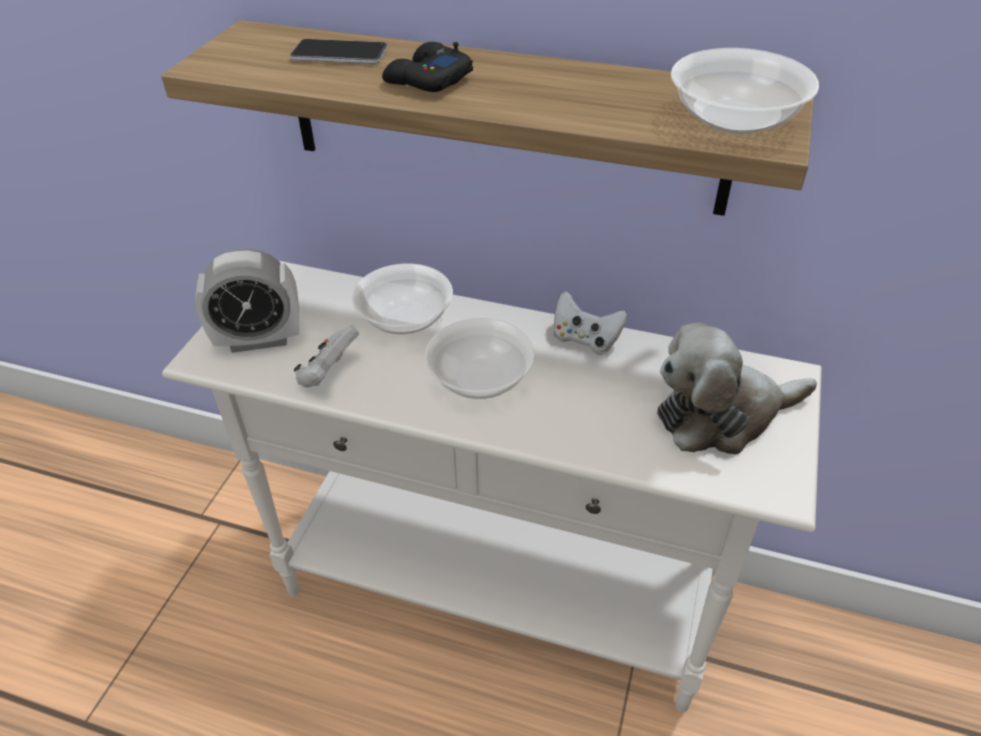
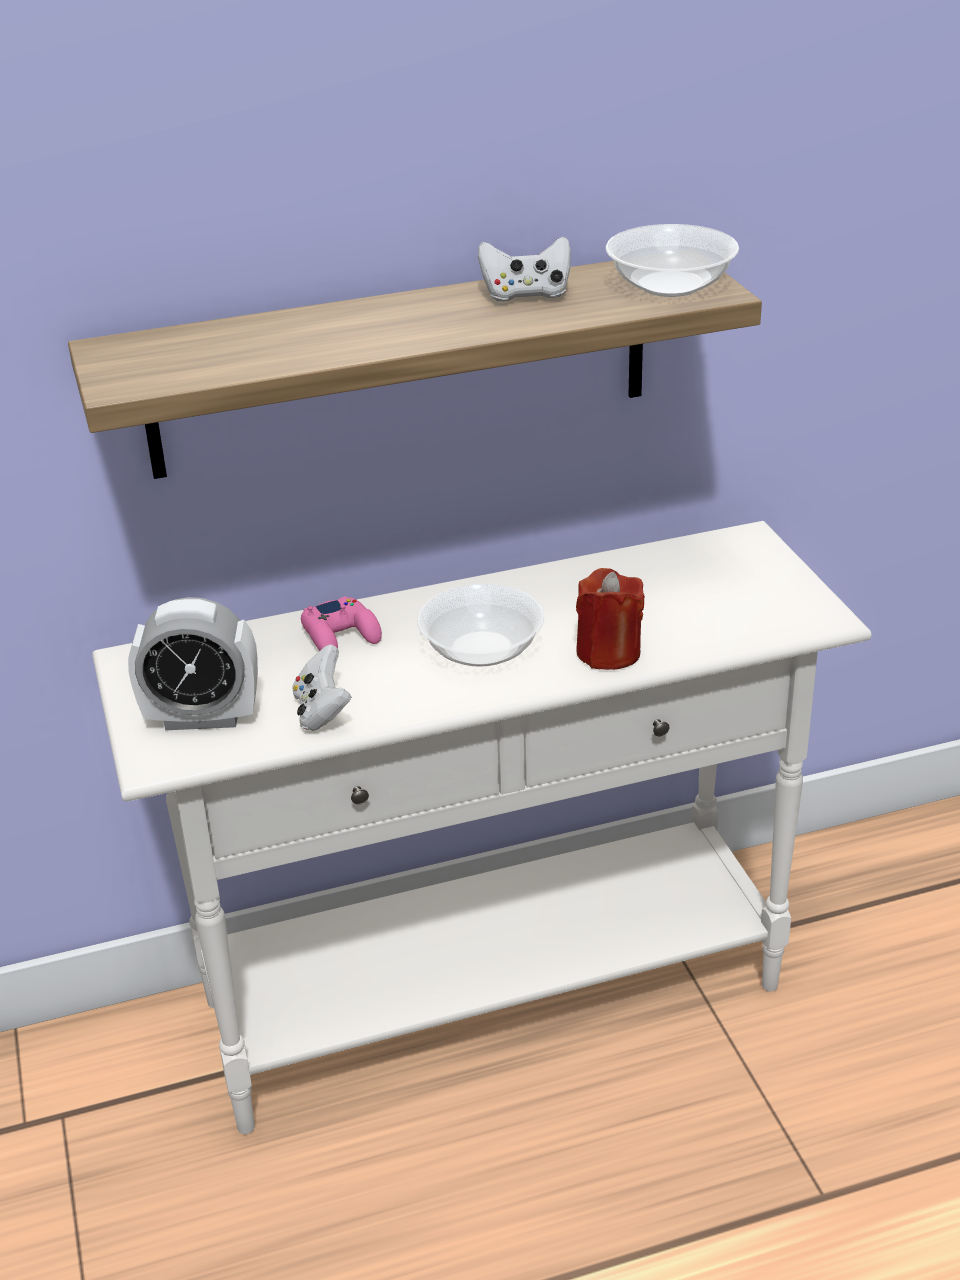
camera: 35 degrees left, 10 degrees down
(259, 340) = (202, 718): alarm clock -> alarm clock turned 45 degrees clockwise
(339, 54) = (245, 338): phone -> none
(405, 317) = (341, 635): bowl -> pink game controller
(427, 80) = (371, 332): black game controller -> none
(567, 429) = (608, 652): none -> red candle
(585, 340) = (544, 581): white game controller -> white game controller (526, 295)
(721, 415) = (725, 587): plush toy -> none

